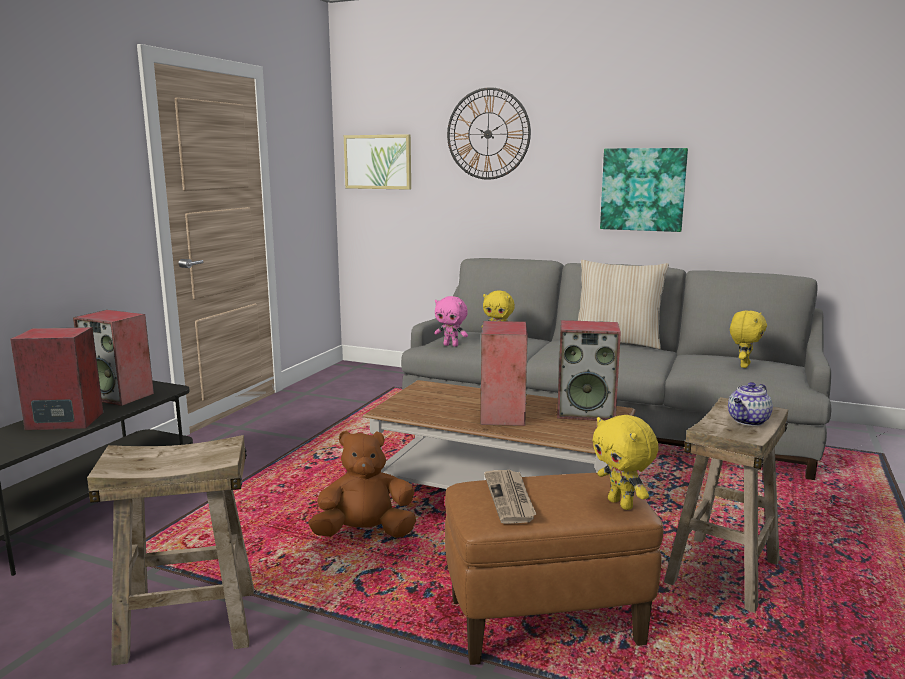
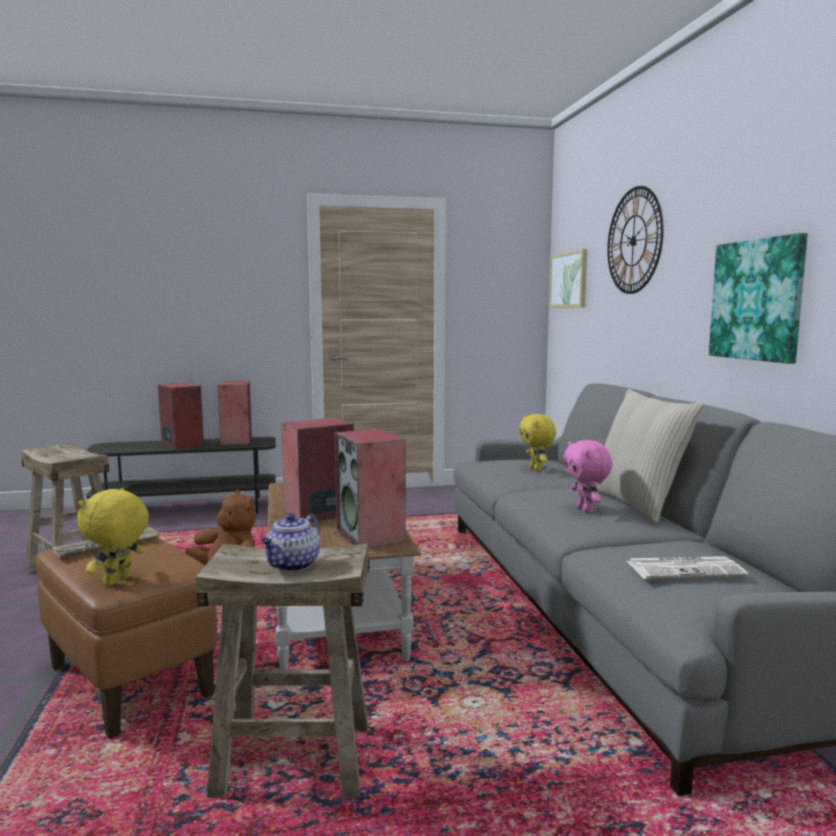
camera: 55 degrees right, 5 degrees down
(451, 345) = (487, 464): pink plush toy -> pink plush toy (585, 510)
(743, 365) = (685, 569): yellow plush toy -> newspaper
(748, 421) = (293, 565): teapot -> teapot turned 75 degrees counterclockwise

